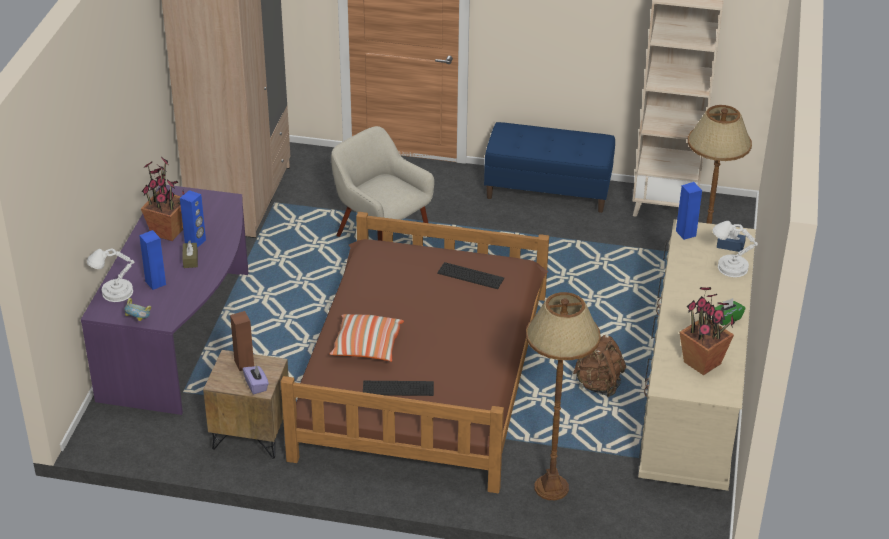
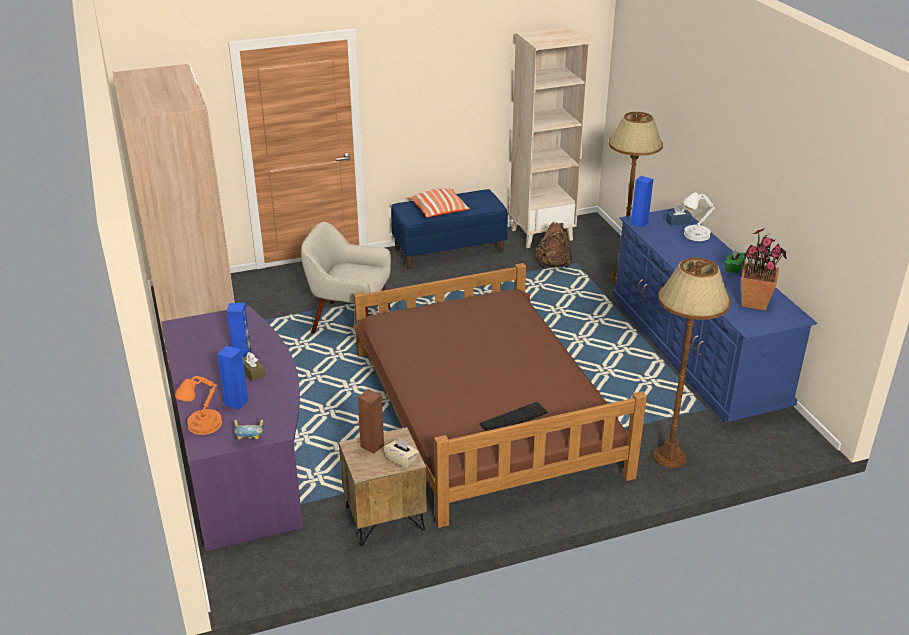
camera: 30 degrees left, 5 degrees down
(115, 293) = (203, 426): white table lamp -> orange table lamp
(168, 232) = (207, 357): potted plant -> none
(256, 385) = (402, 460): purple tissue box -> beige tissue box
(367, 347) = (454, 396): pillow -> pillow (440, 211)
(470, 276) = (482, 314): keyboard -> none
(598, 385) = (624, 369): brown backpack -> brown backpack (553, 264)
(691, 396) = (695, 352): beige dresser -> blue dresser

